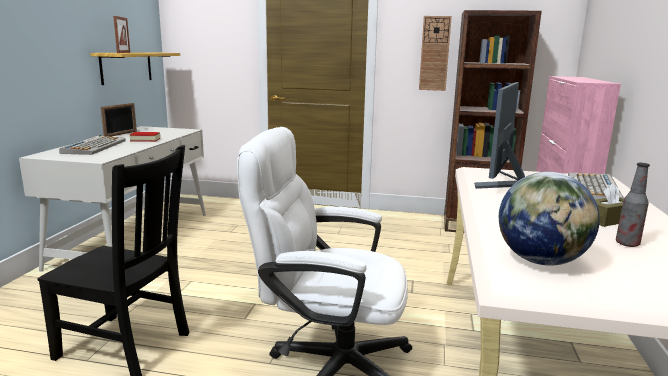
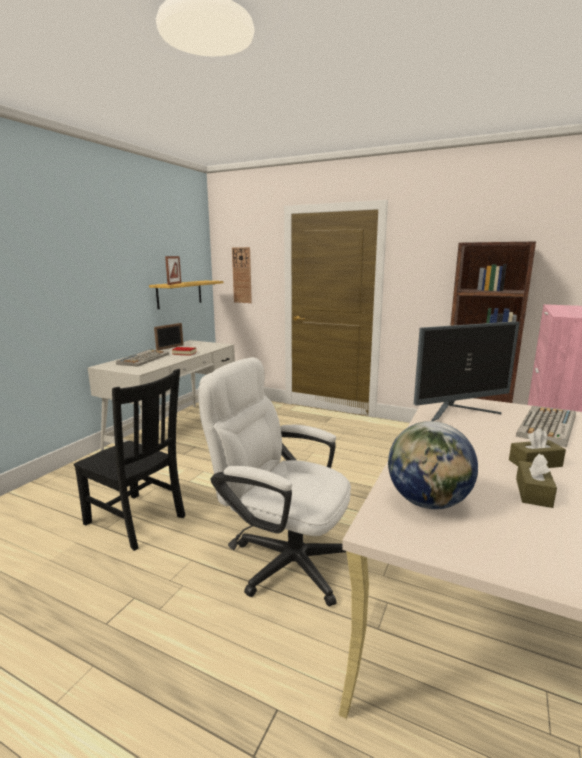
camera: 15 degrees right, 0 degrees up
(434, 53) = (437, 280): wall clock -> wall clock (242, 275)
(503, 182) = (458, 412): monitor -> monitor turned 150 degrees counterclockwise
(627, 244) = (533, 492): bottle -> brown tissue box

